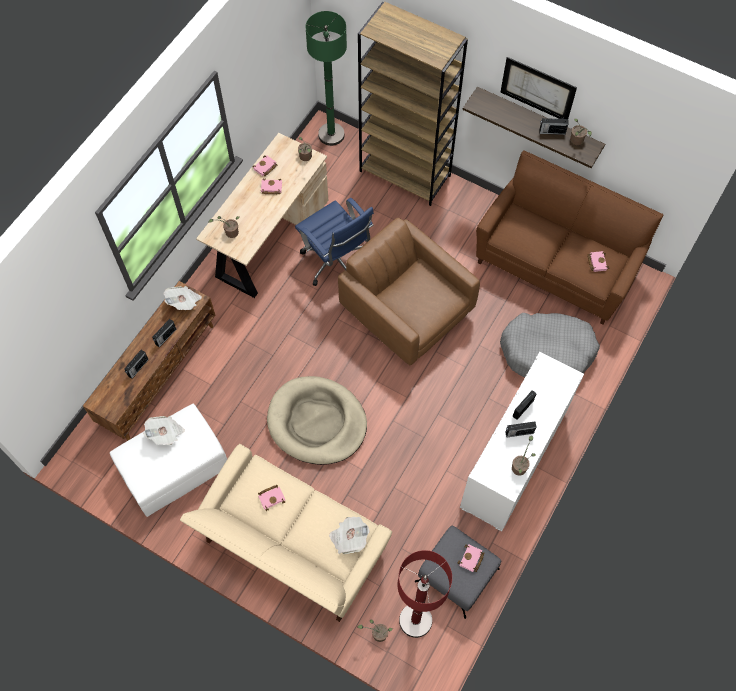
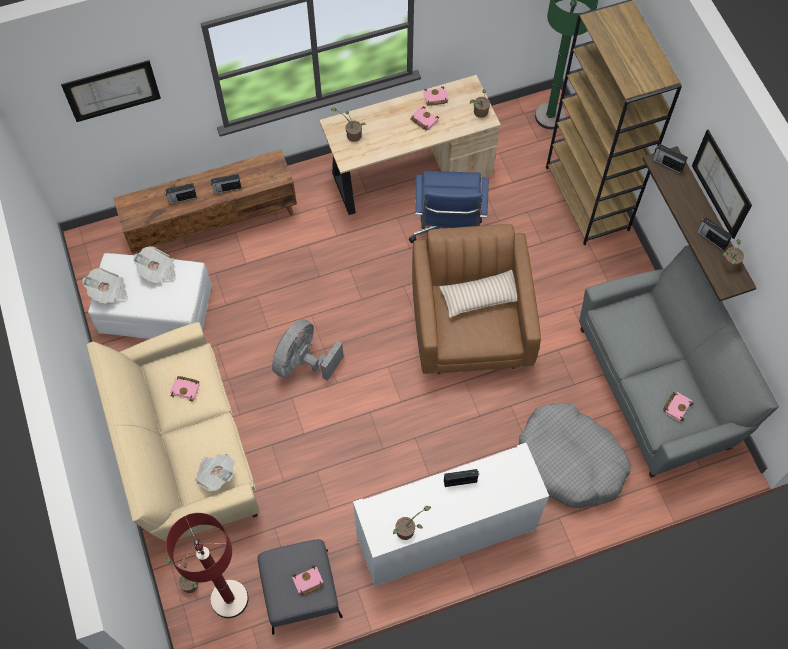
camera: 40 degrees right, 0 degrees up
(51, 314) = (112, 91): none -> picture
(184, 302) = (268, 170): newspaper -> newspaper (108, 292)
(317, 422) = (303, 362): beige dog bed -> grey fan
(411, 284) = (480, 297): none -> beige pillow
(518, 432) = (435, 499): radio -> radio (667, 164)
(556, 264) = (657, 387): brown sofa -> grey sofa

